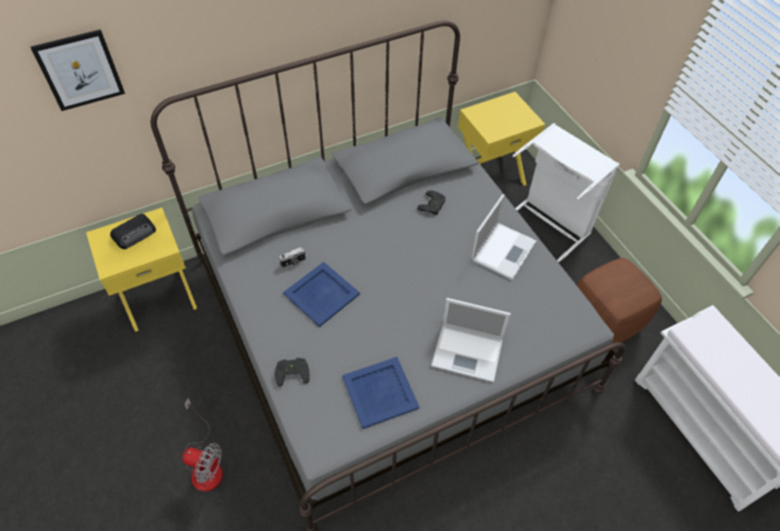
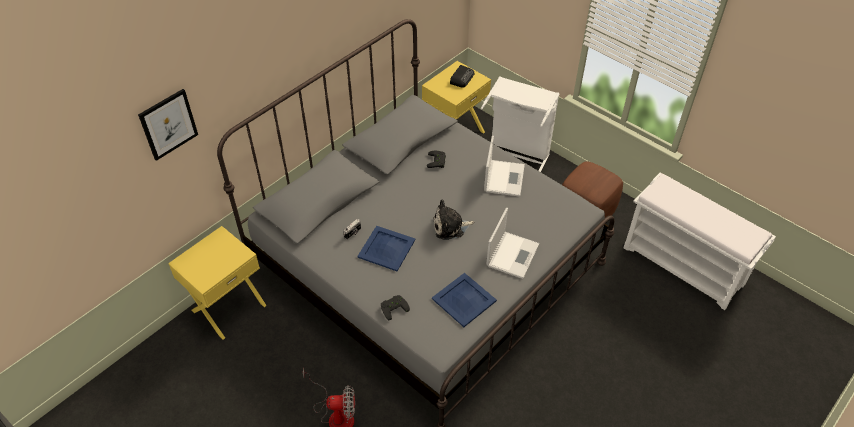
camera: 20 degrees left, 5 degrees down
(135, 233) = (211, 251): radio -> radio (462, 78)
(409, 292) = (450, 227): none -> plush toy
(469, 352) = (513, 254): laptop -> laptop turned 60 degrees counterclockwise

